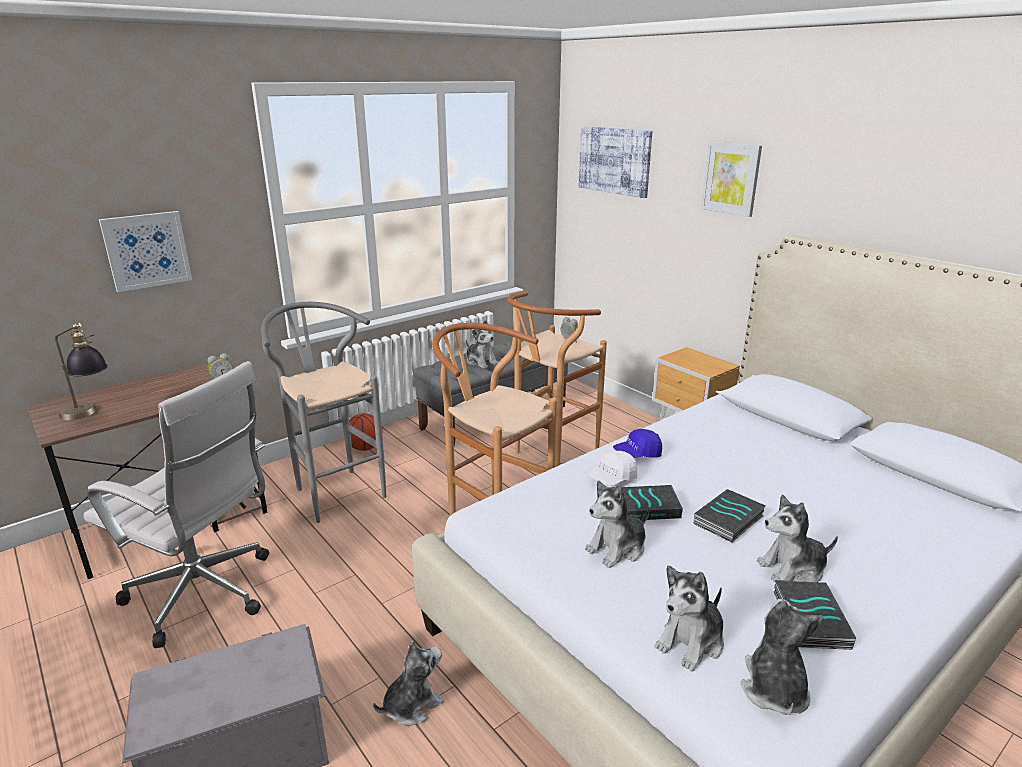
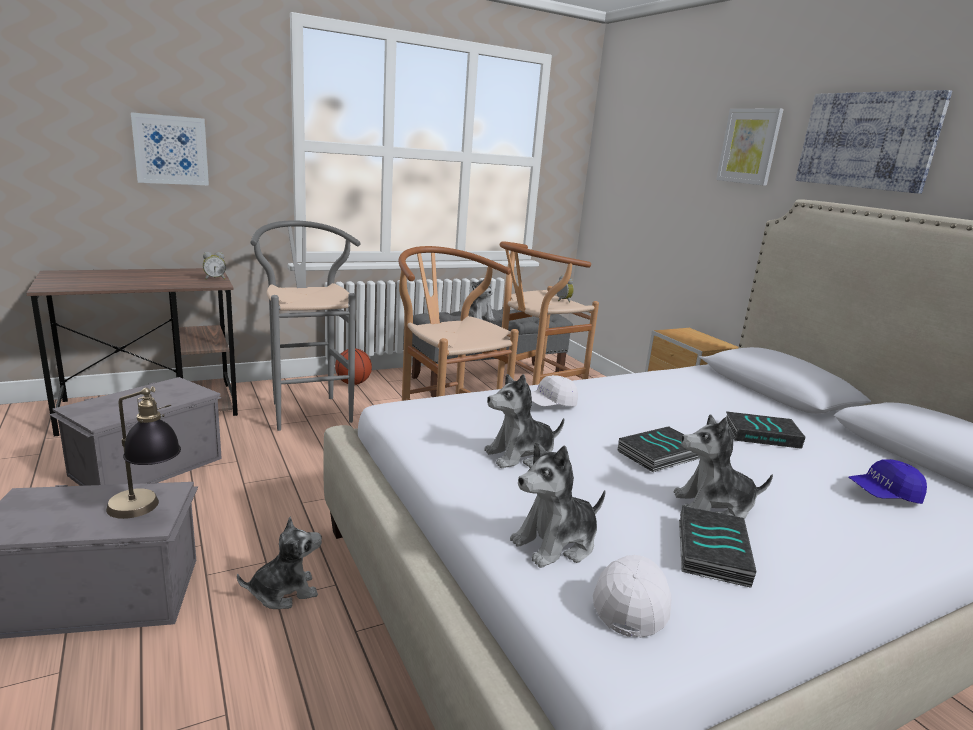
camera: 10 degrees right, 5 degrees down
(89, 414) = (84, 282): table lamp -> table lamp (146, 512)
(206, 595) = (145, 466): white office chair -> grey storage box
(614, 160) = (640, 137): picture -> picture (867, 140)
(637, 454) = (588, 392): blue cap -> blue cap (883, 495)
(645, 507) = (570, 429): book -> book (762, 434)
(773, 689) = (631, 603): plush toy -> white cap

